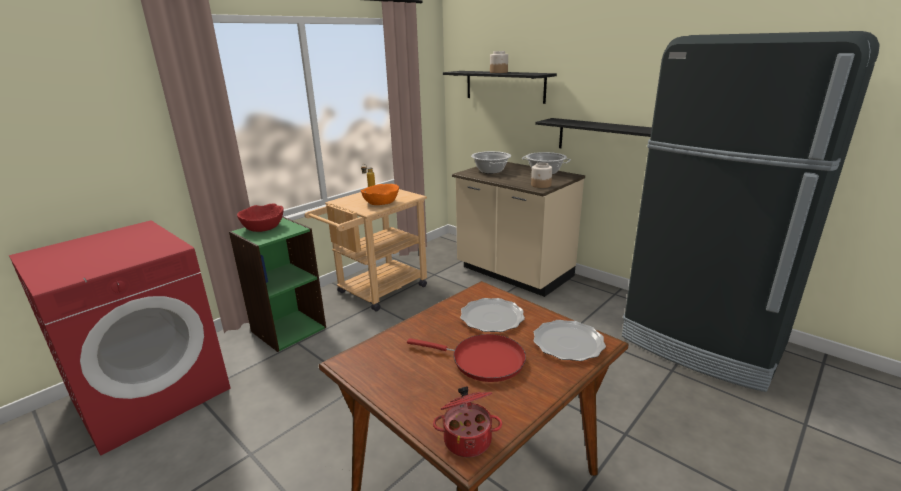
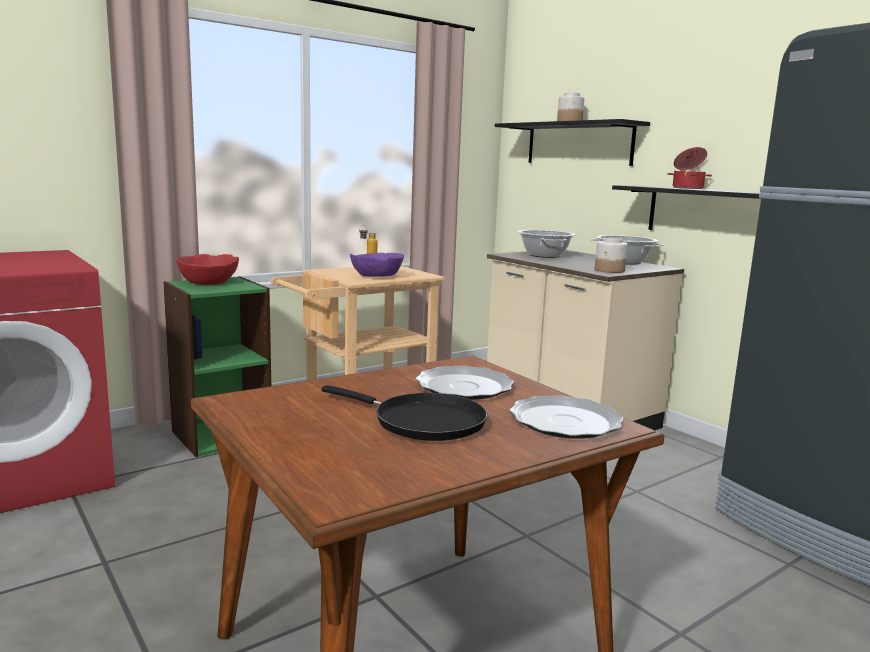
camera: 10 degrees right, 10 degrees down
(380, 203) = (376, 276): orange bowl -> purple bowl
(467, 439) = (345, 487): cooking pot -> cooking pot (687, 188)
(483, 360) = (422, 421): red frying pan -> black frying pan

